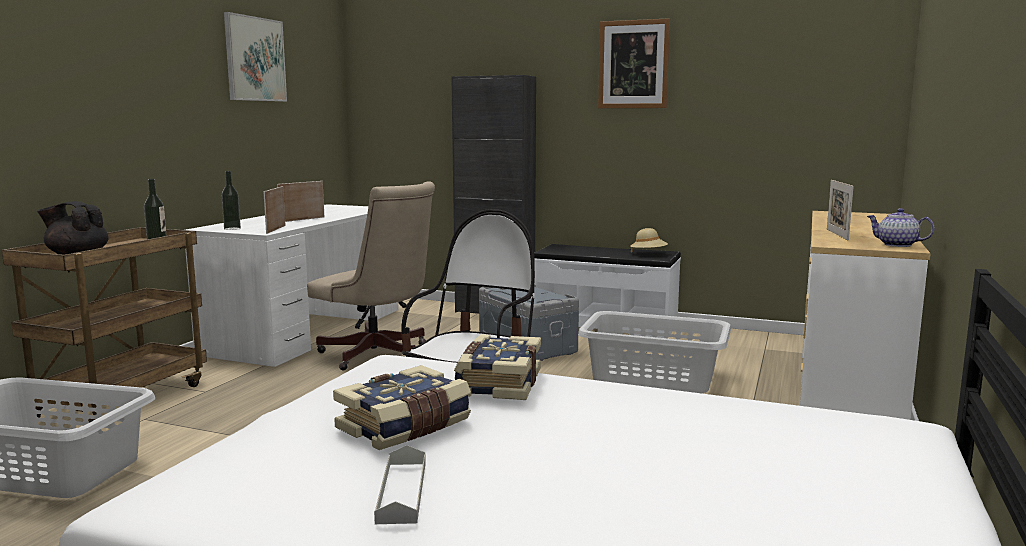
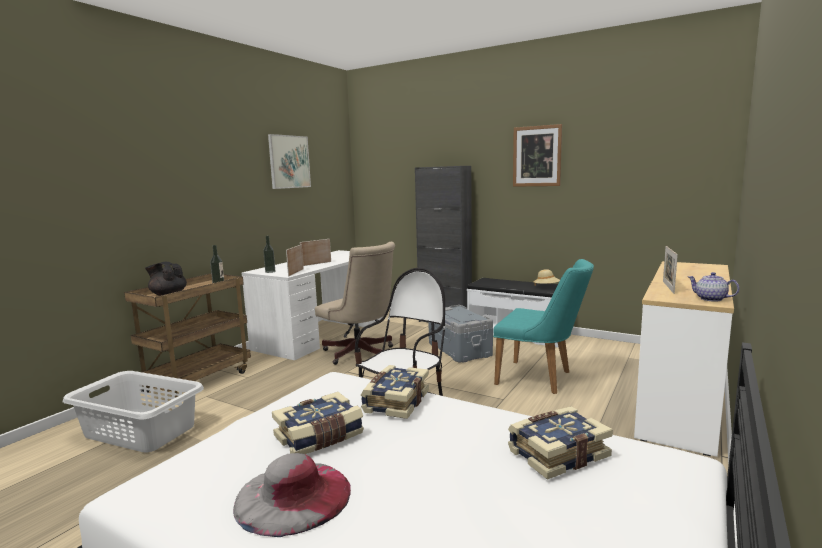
camera: 10 degrees right, 0 degrees up
(402, 491) = (293, 496): grey tray -> grey hat
(654, 377) = (541, 378): grey laundry basket -> turquoise chair
(746, 427) = (557, 453): none -> book

